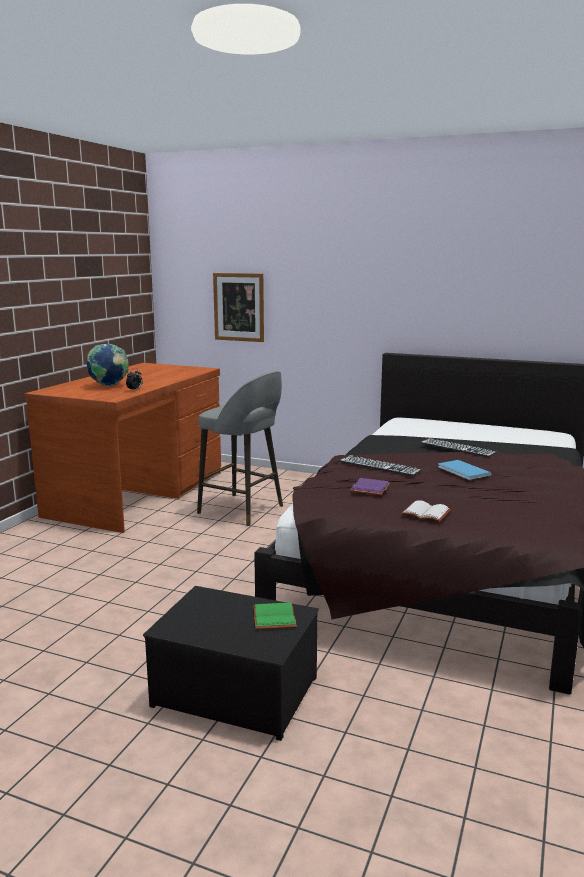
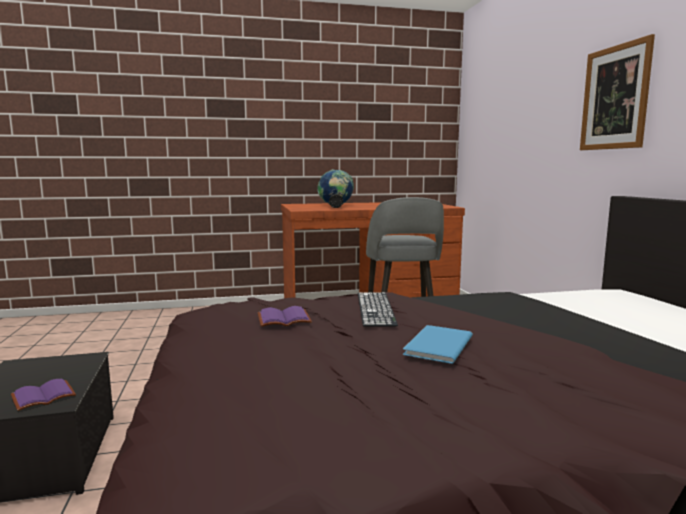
camera: 55 degrees right, 5 degrees down
(239, 307) = (504, 147): picture -> picture (615, 98)
(272, 617) = (44, 395): green book -> purple book
(424, 513) = (221, 358): white book -> none
(457, 447) = (549, 326): keyboard -> none

